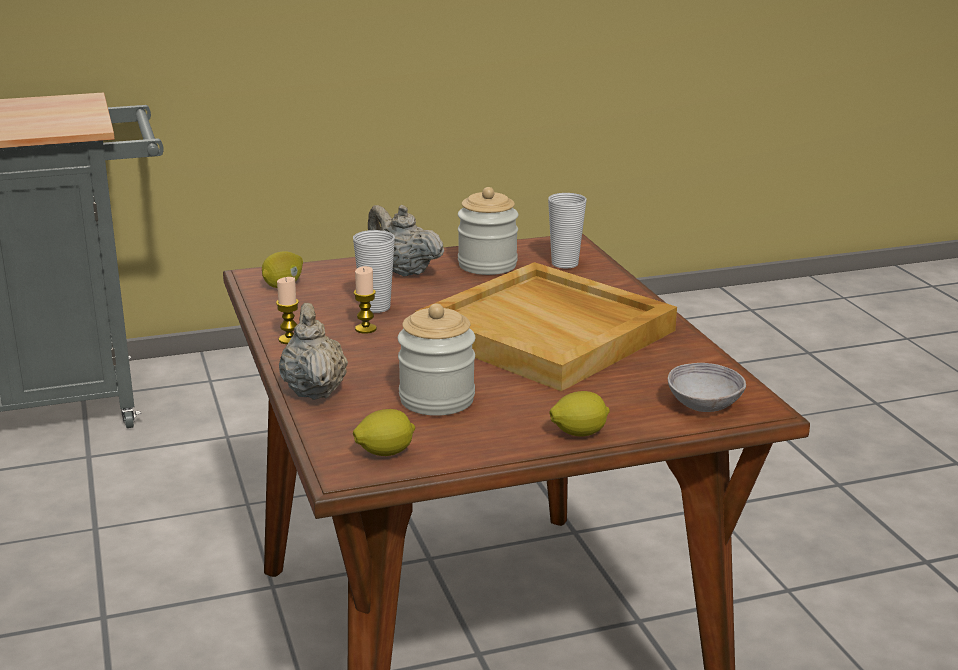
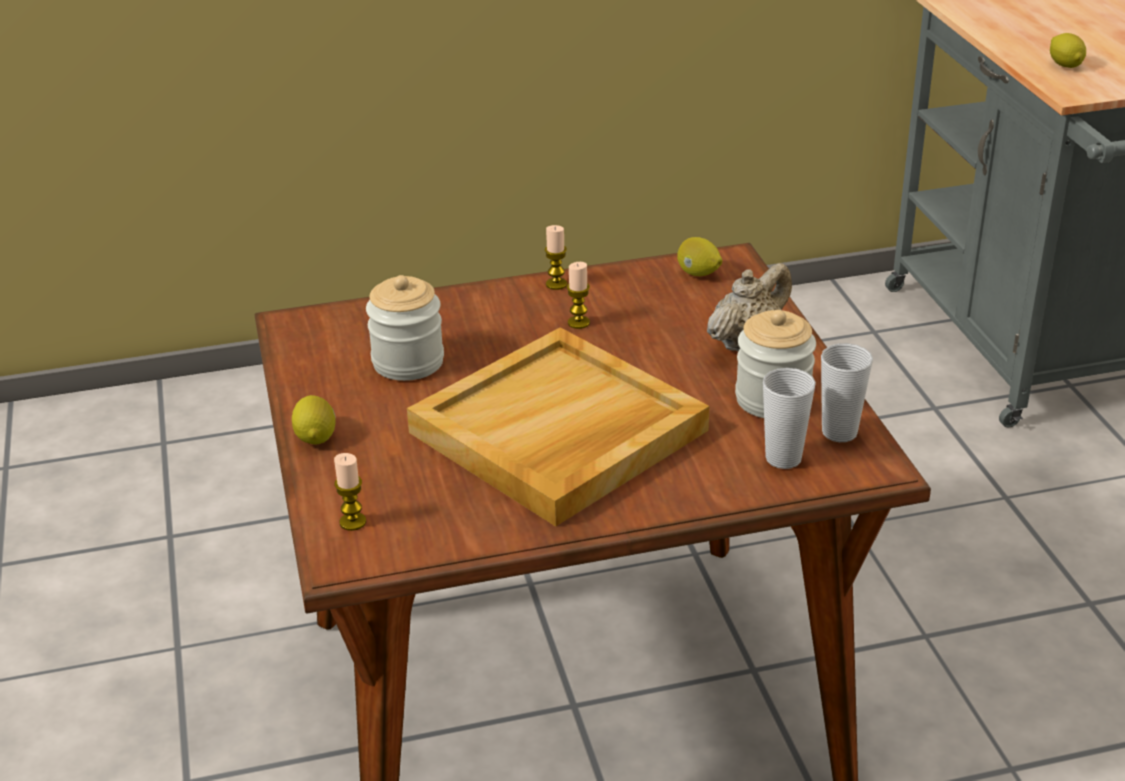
camera: 95 degrees right, 10 degrees up
(314, 390) = (442, 301): beige teapot -> none
(375, 307) = (636, 327): cup -> cup (839, 432)
(384, 453) = (314, 337): lemon -> lemon (1065, 65)
(704, 405) = (353, 522): grey bowl -> candle

